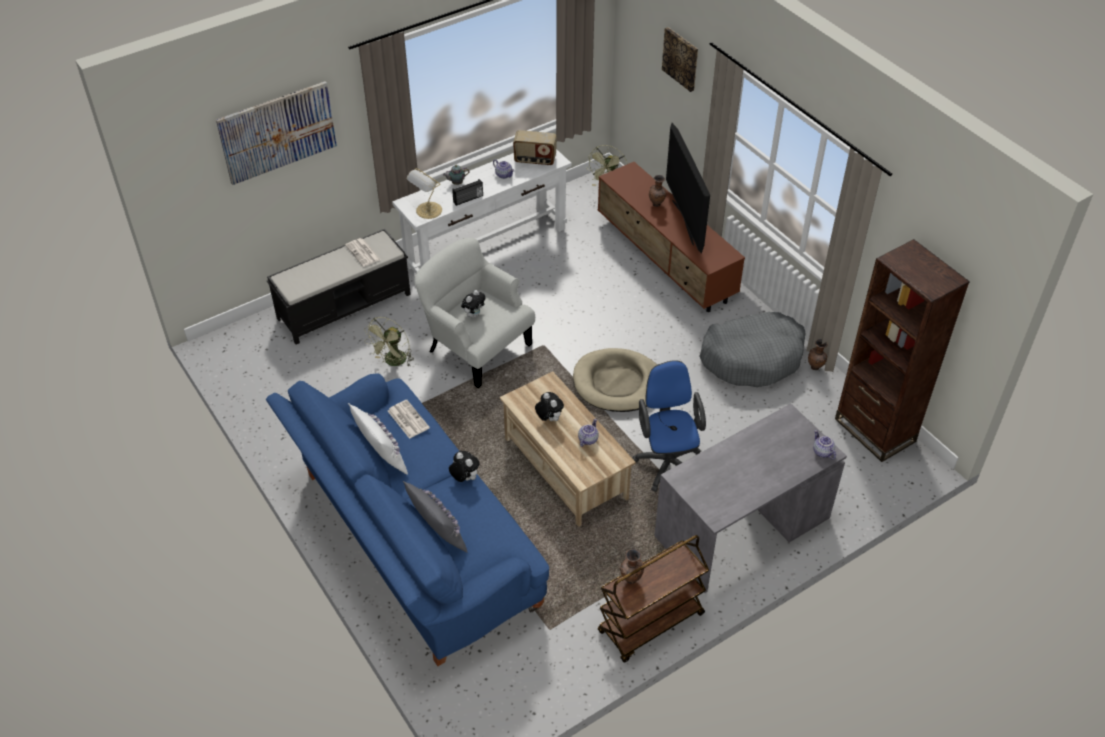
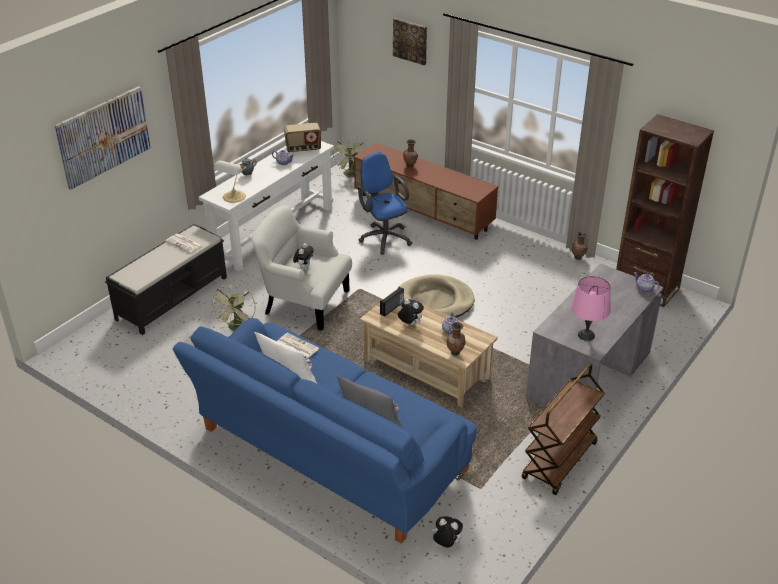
camera: 20 degrees left, 10 degrees down
(464, 478) = (369, 378): plush toy -> plush toy (446, 543)
(468, 199) = (263, 183): radio -> radio (392, 308)
(631, 580) = (549, 416): brown vase -> brown vase (455, 353)
(667, 461) = (505, 345): blue office chair -> blue office chair (384, 237)
(684, 222) = (438, 173): television -> none
(717, 496) = (586, 335): none -> pink table lamp
(752, 358) = (528, 262): grey dog bed -> none

